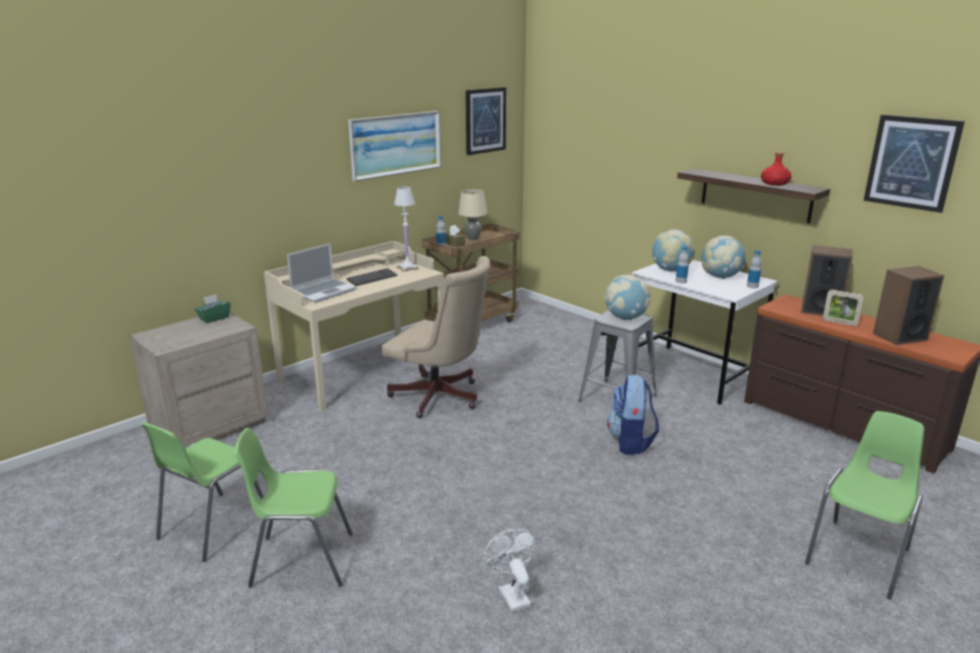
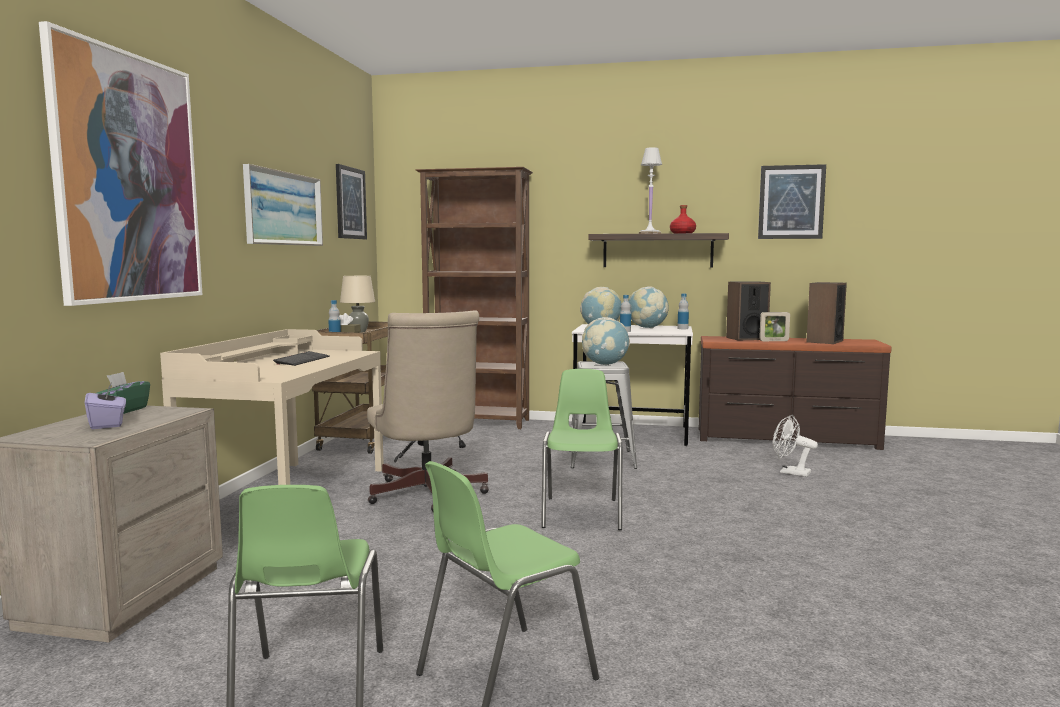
camera: 35 degrees left, 15 degrees down
(190, 332) = (107, 424): none -> purple tissue box
(235, 157) = (128, 178): none -> picture
(324, 291) = (261, 372): laptop -> none
(407, 268) = (328, 352): white table lamp -> white table lamp (649, 233)
(440, 398) = (427, 495): beige office chair -> beige office chair turned 75 degrees clockwise
(511, 594) = (773, 613): white fan -> white fan (790, 472)
(579, 325) = (478, 422): none -> brown bookcase
(631, 442) = (666, 482): backpack -> none
(859, 557) = (936, 502): green chair -> green chair (582, 513)

